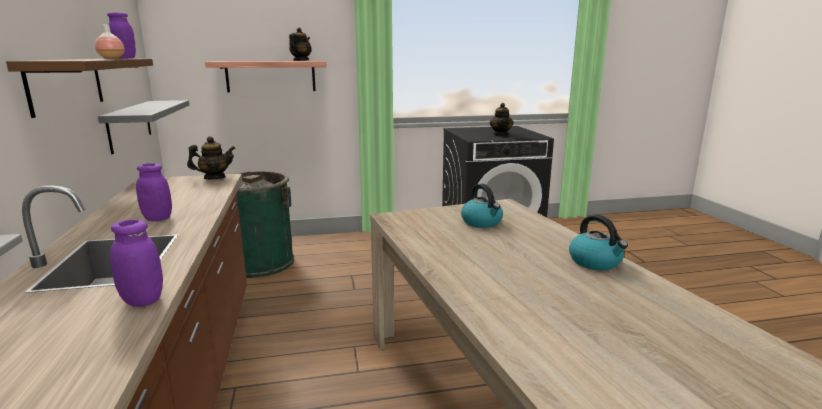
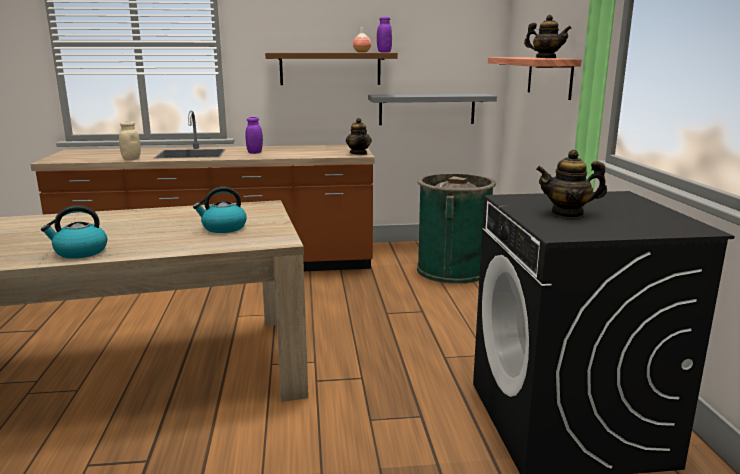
camera: 95 degrees right, 0 degrees up
(142, 300) = (131, 159): purple jar -> beige jar

